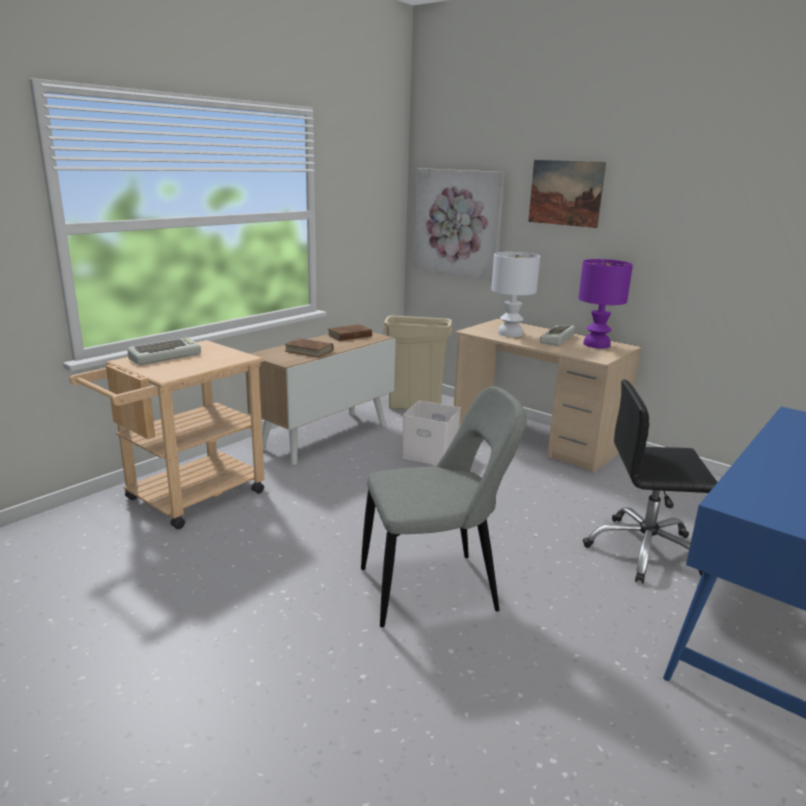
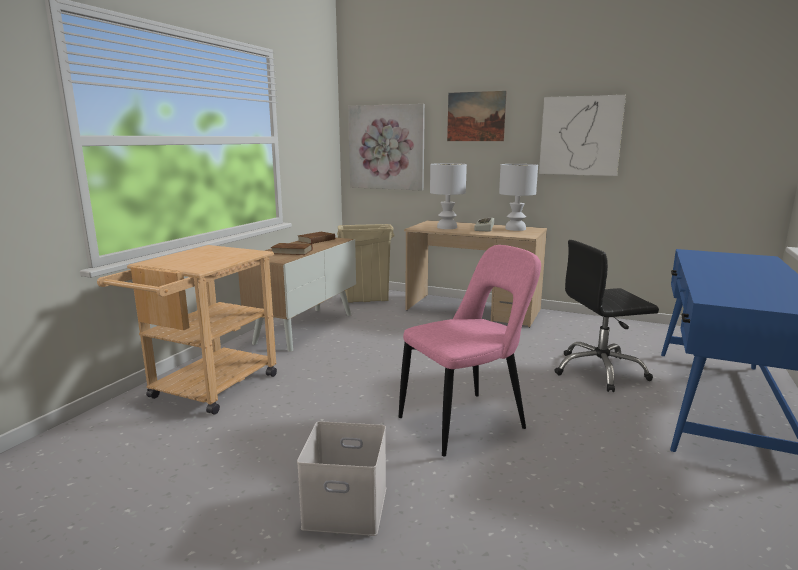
camera: 15 degrees left, 5 degrees down
(165, 356) = (182, 257): keyboard -> none
(429, 453) = (398, 329): white storage box -> white storage box (343, 508)
(435, 589) = (467, 422): grey chair -> pink chair
(596, 345) = (515, 229): purple table lamp -> white table lamp
(697, 230) = (580, 136): none -> picture

